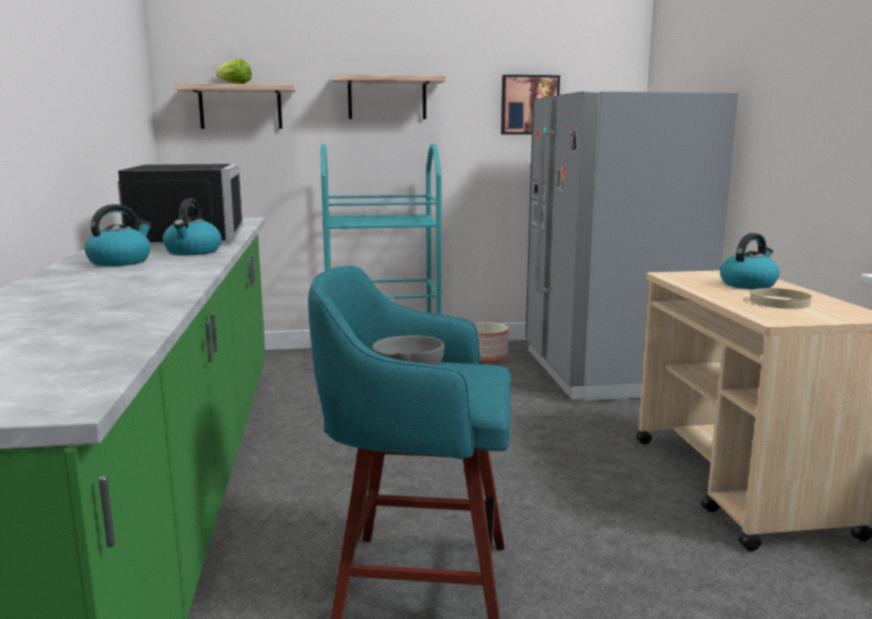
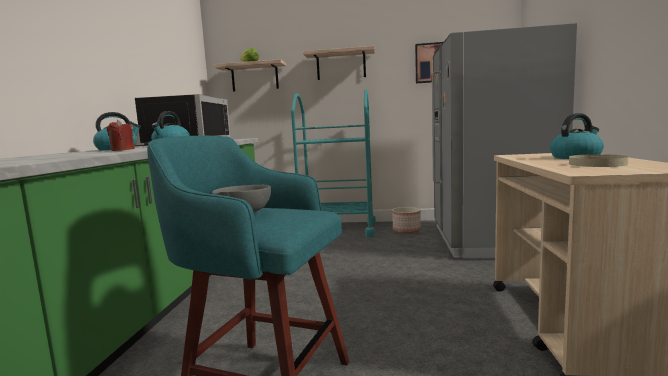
camera: 15 degrees right, 5 degrees down
(155, 270) = (122, 150): none -> red candle

